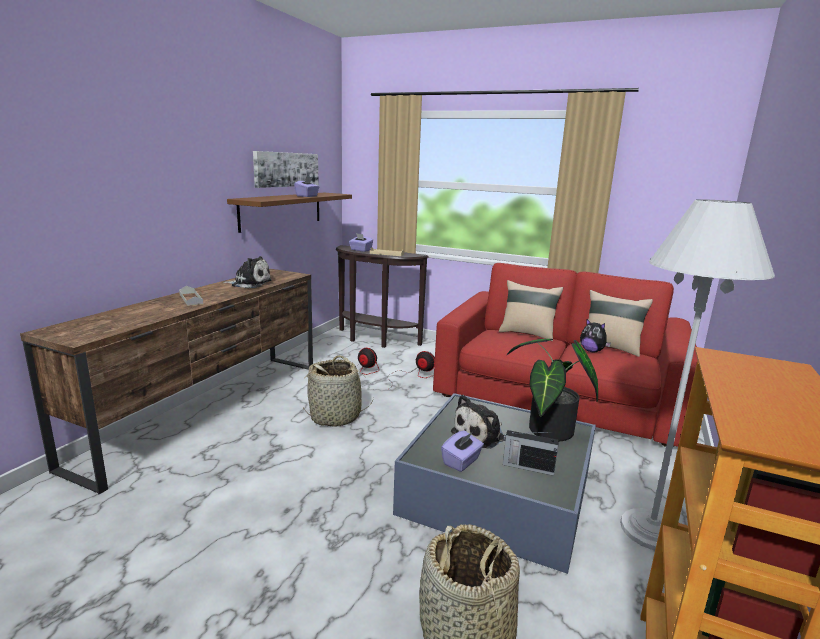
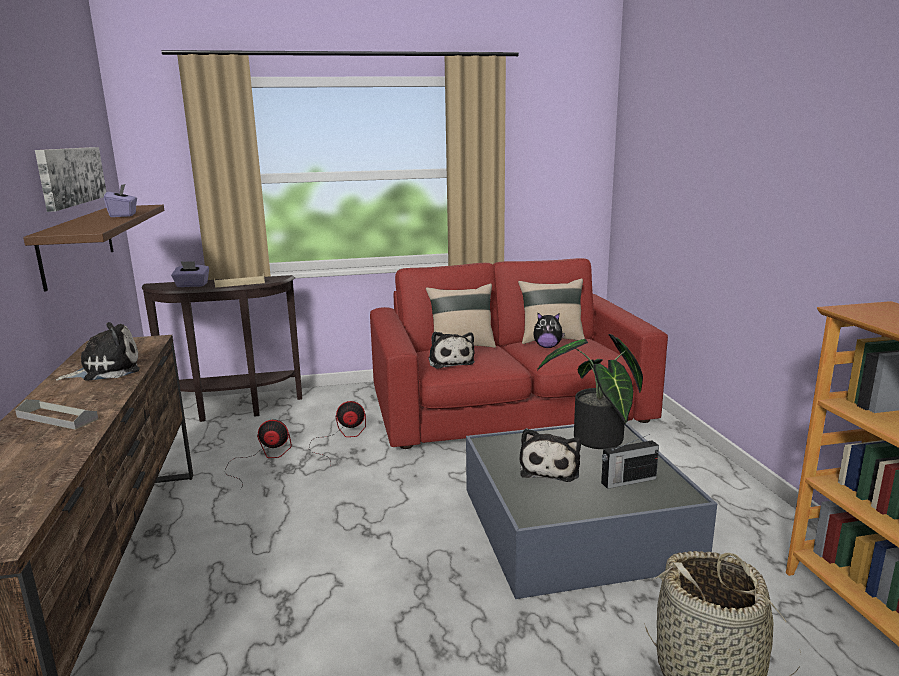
camera: 35 degrees left, 0 degrees up
(336, 416) = (308, 523): basket -> none
(461, 461) = (572, 502): purple tissue box -> none
(496, 340) = (450, 361): none -> plush toy
(651, 530) = (715, 500): white floor lamp -> none

